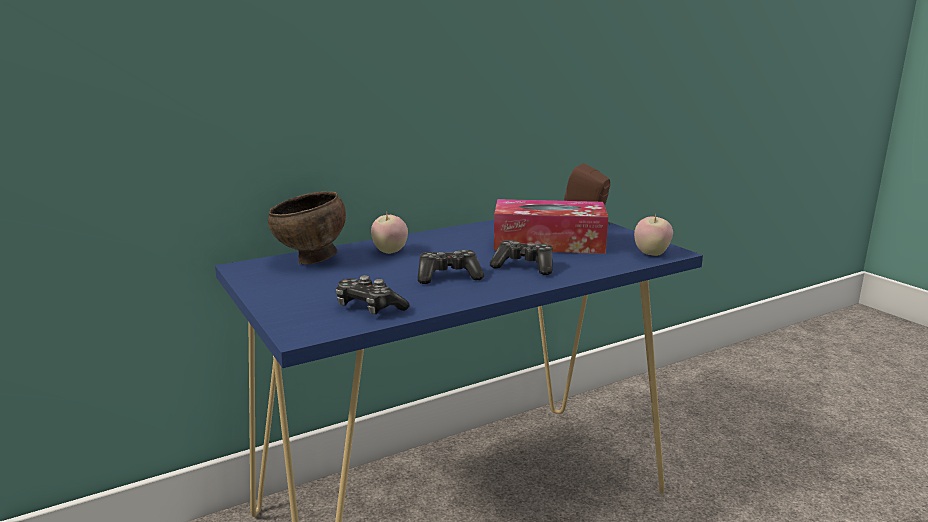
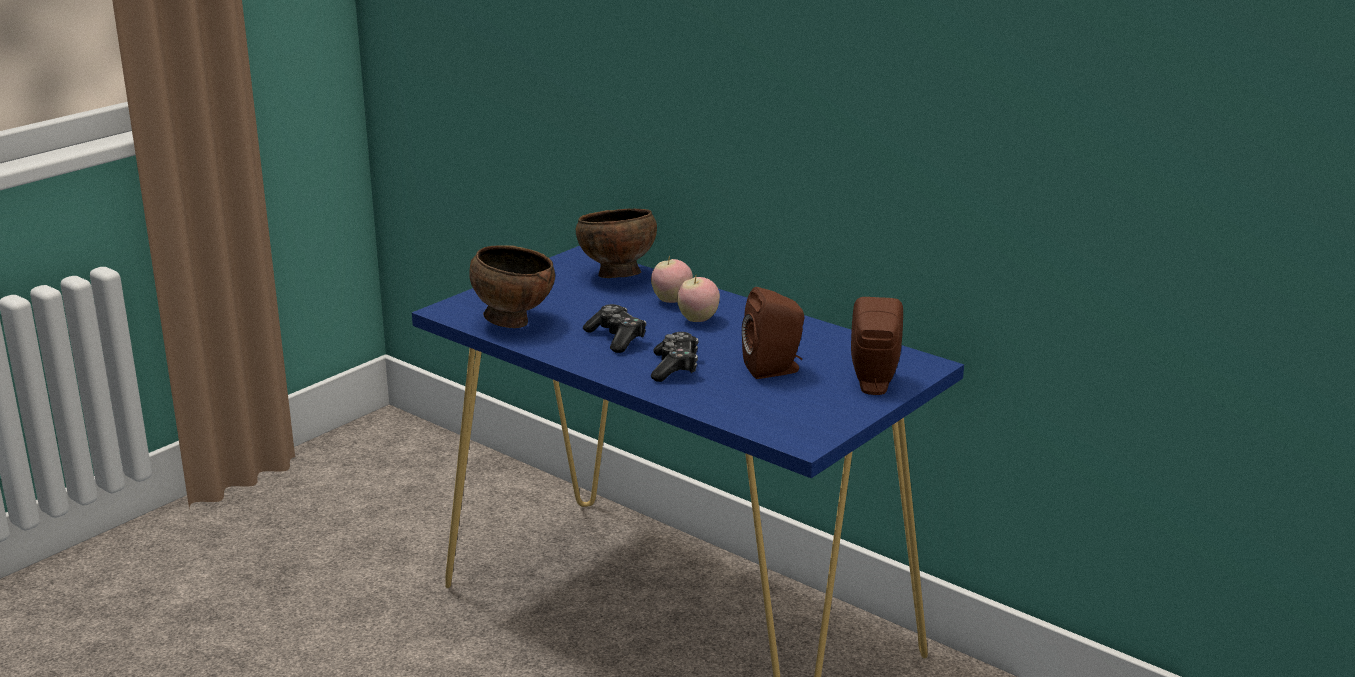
camera: 70 degrees right, 5 degrees up
(369, 308) = (513, 322): game controller -> brown bowl
(548, 243) = (775, 370): tissue box -> brown speaker
(651, 254) = (783, 430): apple -> apple (698, 320)

